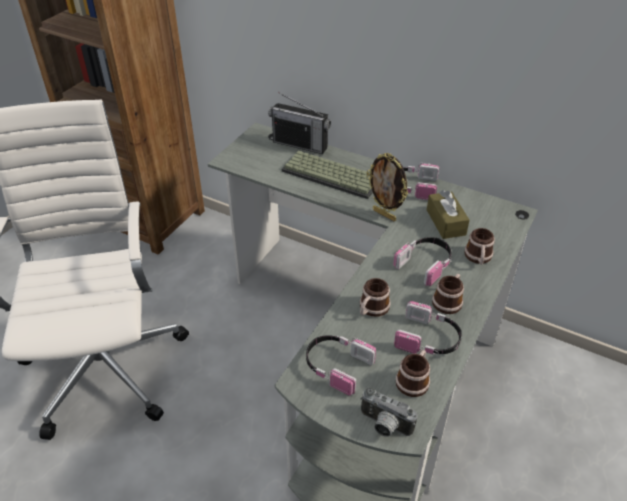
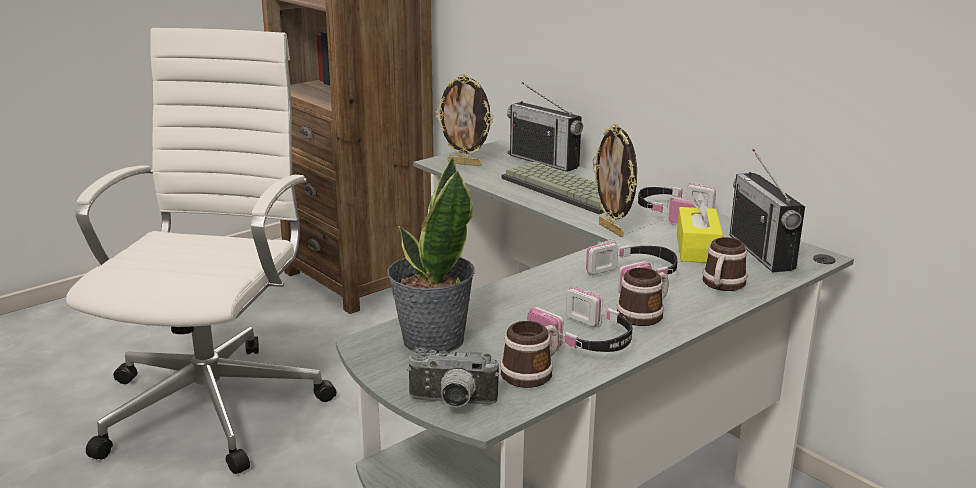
camera: 20 degrees right, 20 degrees down
(246, 158) = (465, 163): none -> picture frame
(336, 366) = (432, 340): headphones -> potted plant
(371, 309) = (524, 302): mug -> none
(384, 426) = (452, 403): camera -> camera turned 45 degrees counterclockwise
(445, 222) = (697, 248): brown tissue box -> yellow tissue box
(484, 217) = (761, 252): none -> radio

